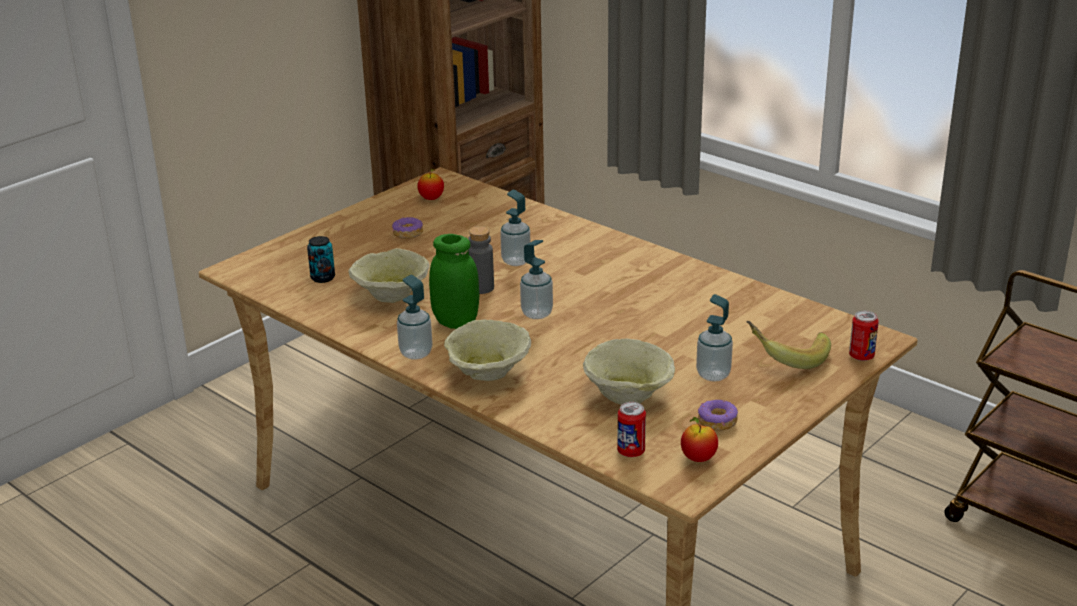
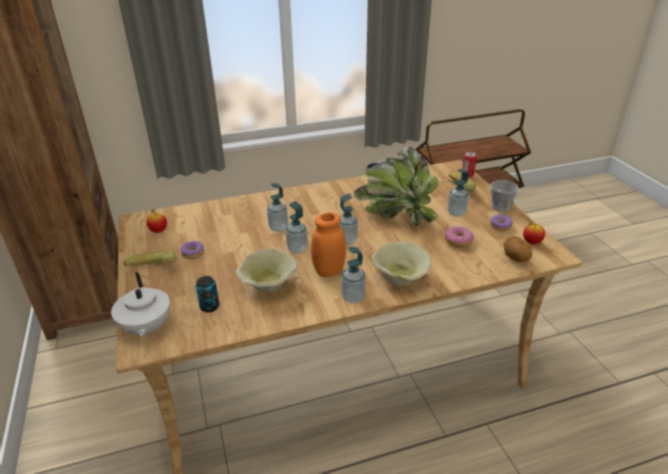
camera: 60 degrees left, 5 degrees up
(262, 260) = (146, 328): none -> white teapot
(350, 227) = (151, 273): none -> banana
(456, 322) = (329, 271): green jar -> orange jar
(481, 288) = (297, 249): grey bottle -> soap dispenser
(629, 394) = (458, 241): beige bowl -> donut
(631, 451) = (515, 259): can -> potato
(644, 330) = (396, 216): none -> potted plant
(782, 409) = (500, 207): none -> cup

